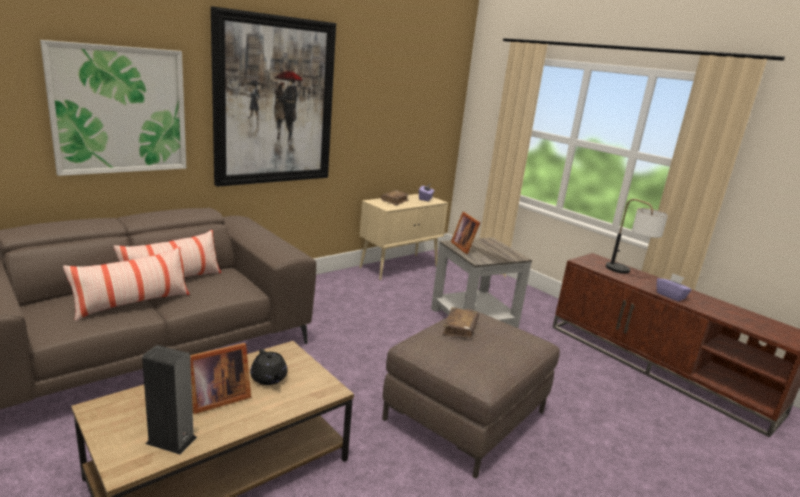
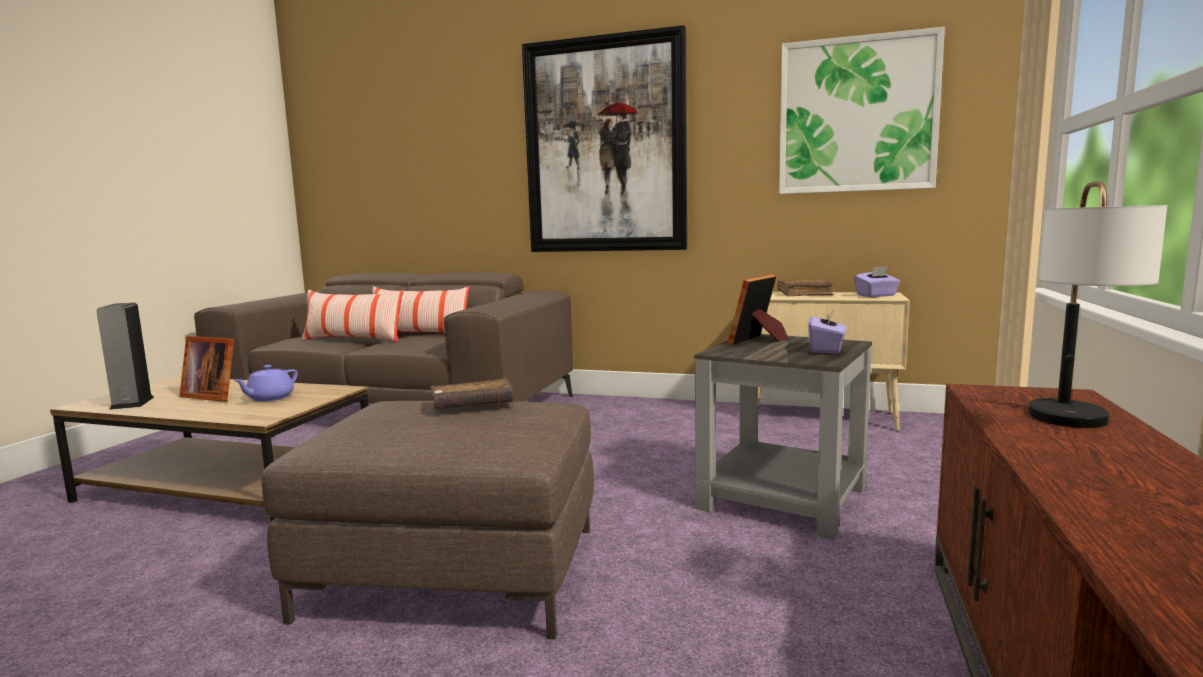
camera: 60 degrees right, 10 degrees down
(120, 110) = (444, 168): picture -> picture (857, 115)
(269, 378) = (269, 398): black teapot -> purple teapot
(670, 296) = (1074, 485): purple tissue box -> purple tissue box (826, 349)

